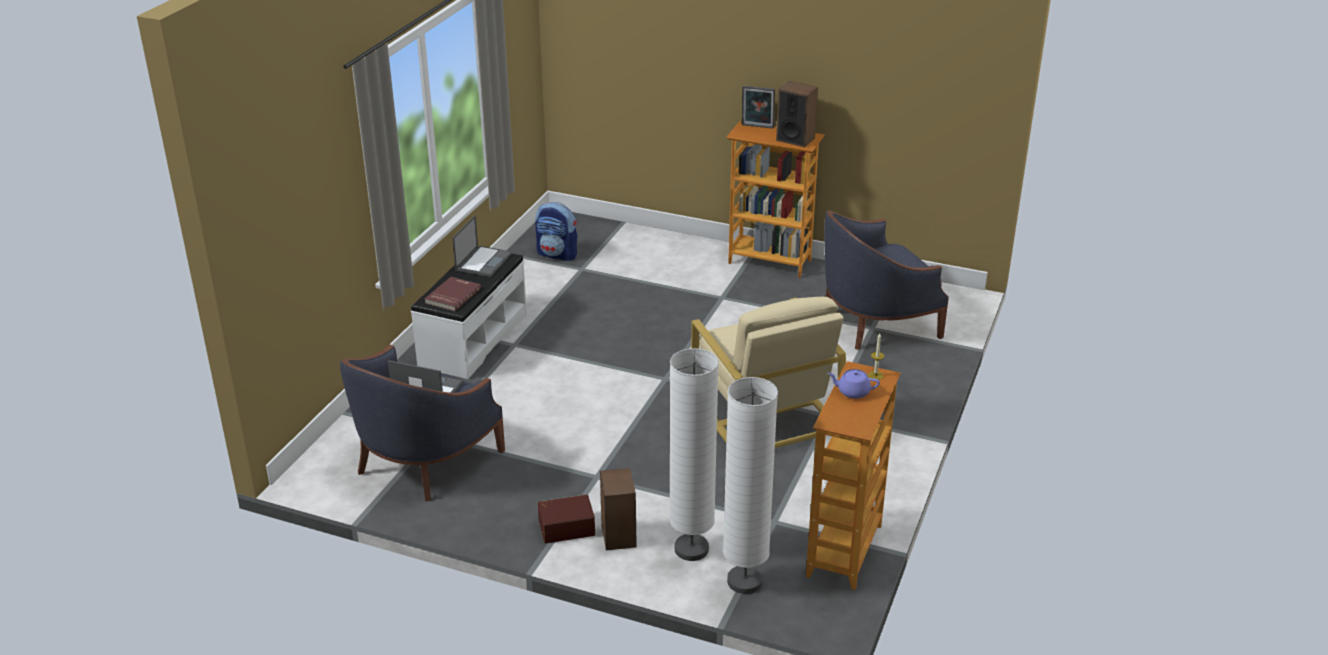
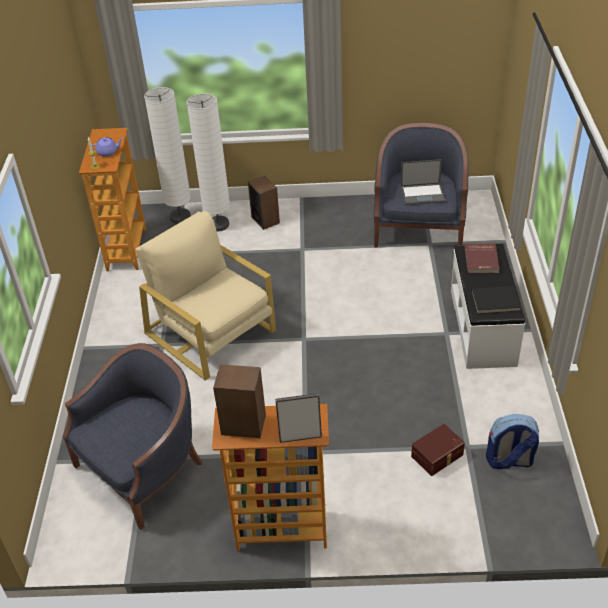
camera: 160 degrees right, 10 degrees up
(483, 261) = (495, 302): laptop -> black book
(566, 526) = (299, 216): brown storage box -> brown storage box (438, 456)

